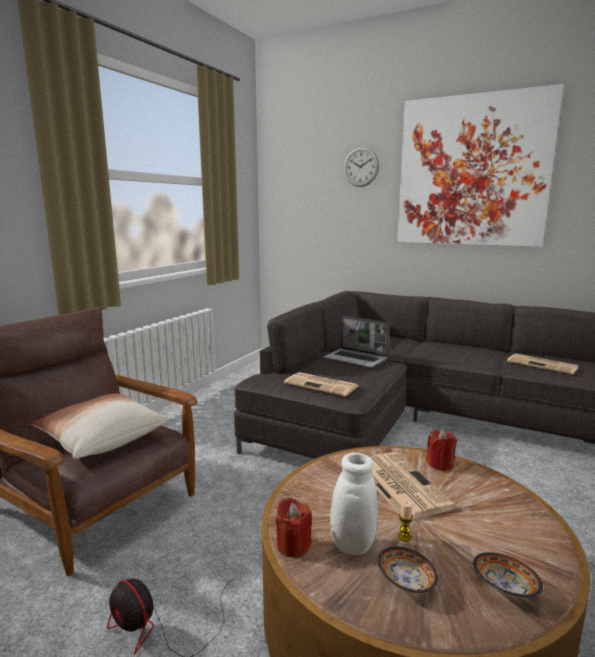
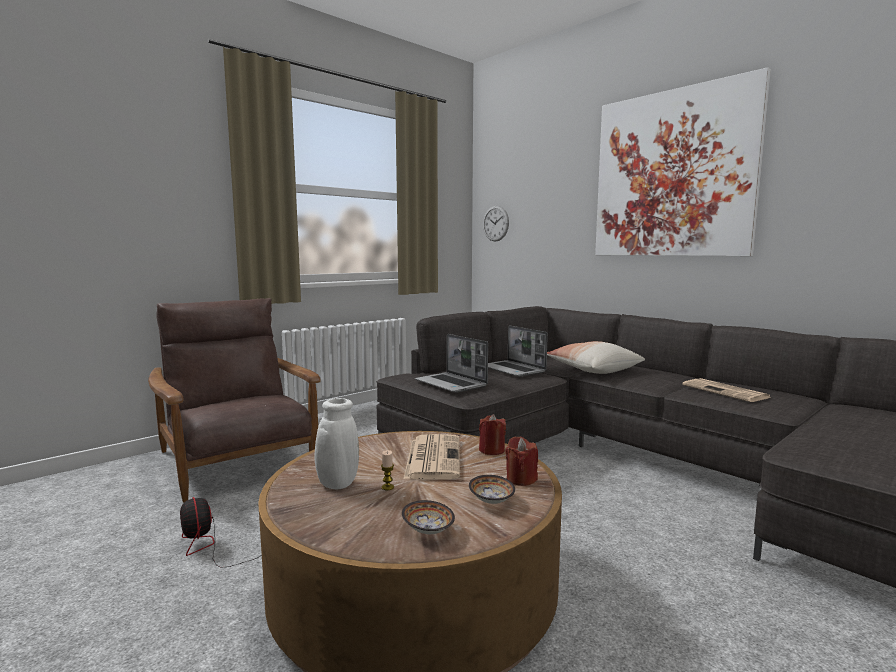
camera: 20 degrees right, 5 degrees down
(101, 439) = (238, 402): pillow -> pillow (592, 370)
(293, 545) = (293, 476): red candle -> red candle (521, 479)
(322, 385) = (452, 384): newspaper -> laptop
(361, 167) = (562, 177): wall clock -> wall clock (495, 223)
(406, 581) = (350, 510): bowl -> bowl (492, 500)

